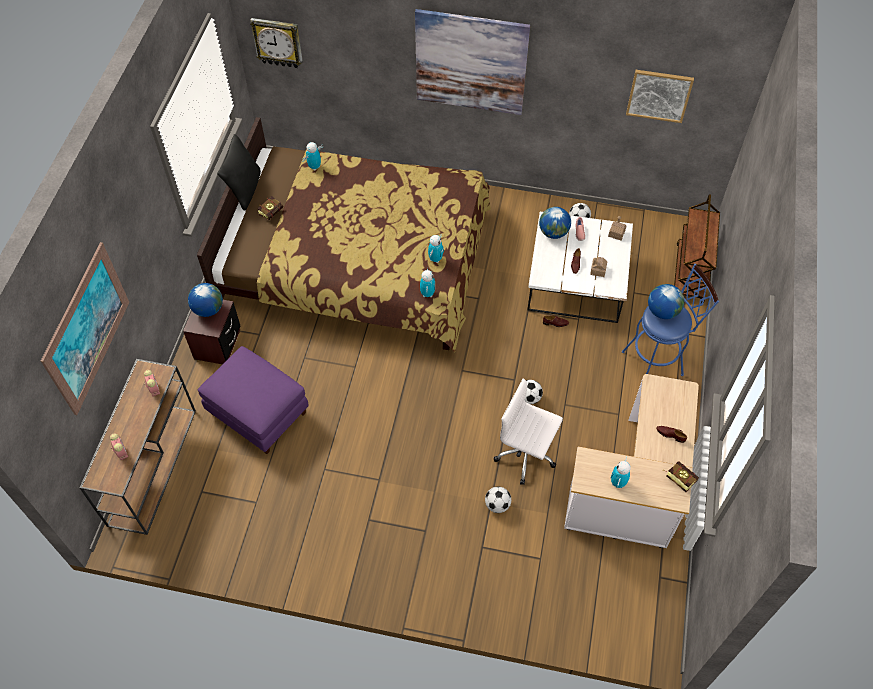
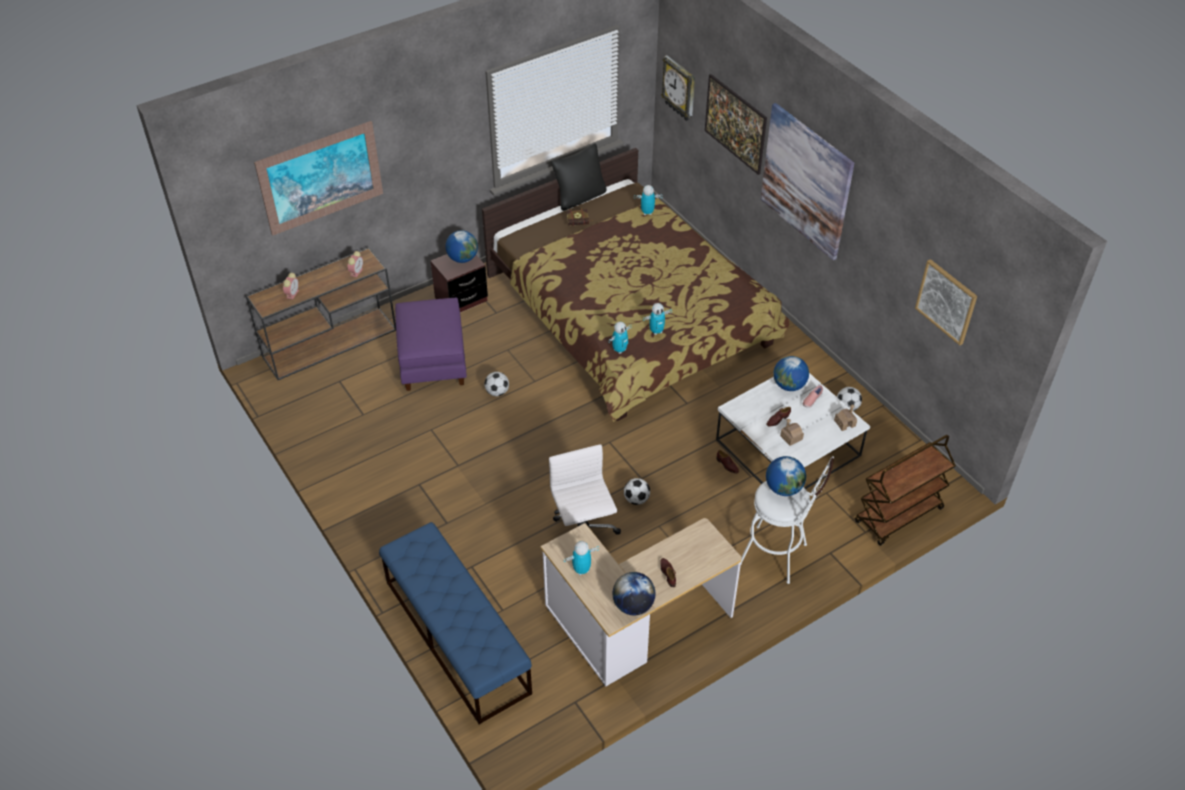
camera: 45 degrees right, 10 degrees down
(366, 59) = (734, 137): none -> picture
(497, 505) = (518, 549): football -> football (497, 392)
(534, 607) = (456, 636): none -> blue bench
(657, 362) = (778, 556): blue stool -> white stool
(678, 477) = (633, 605): book -> globe

